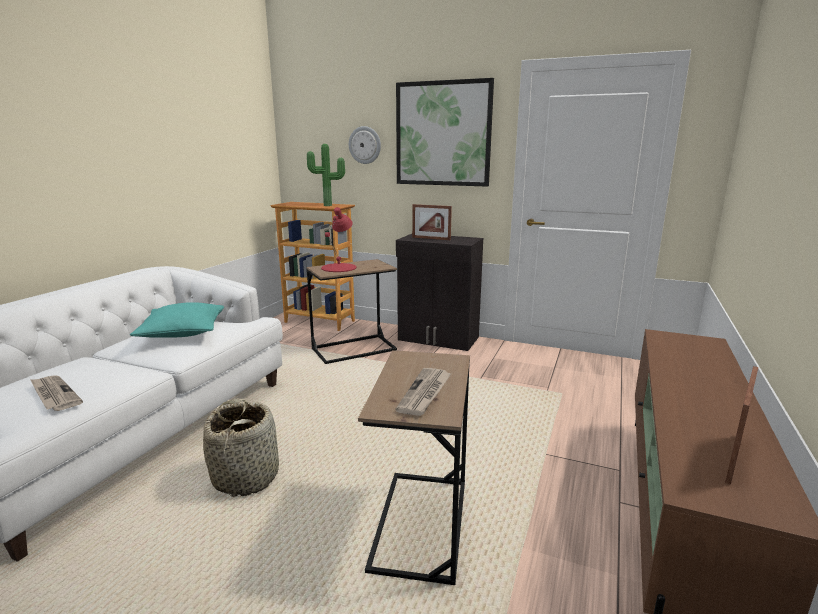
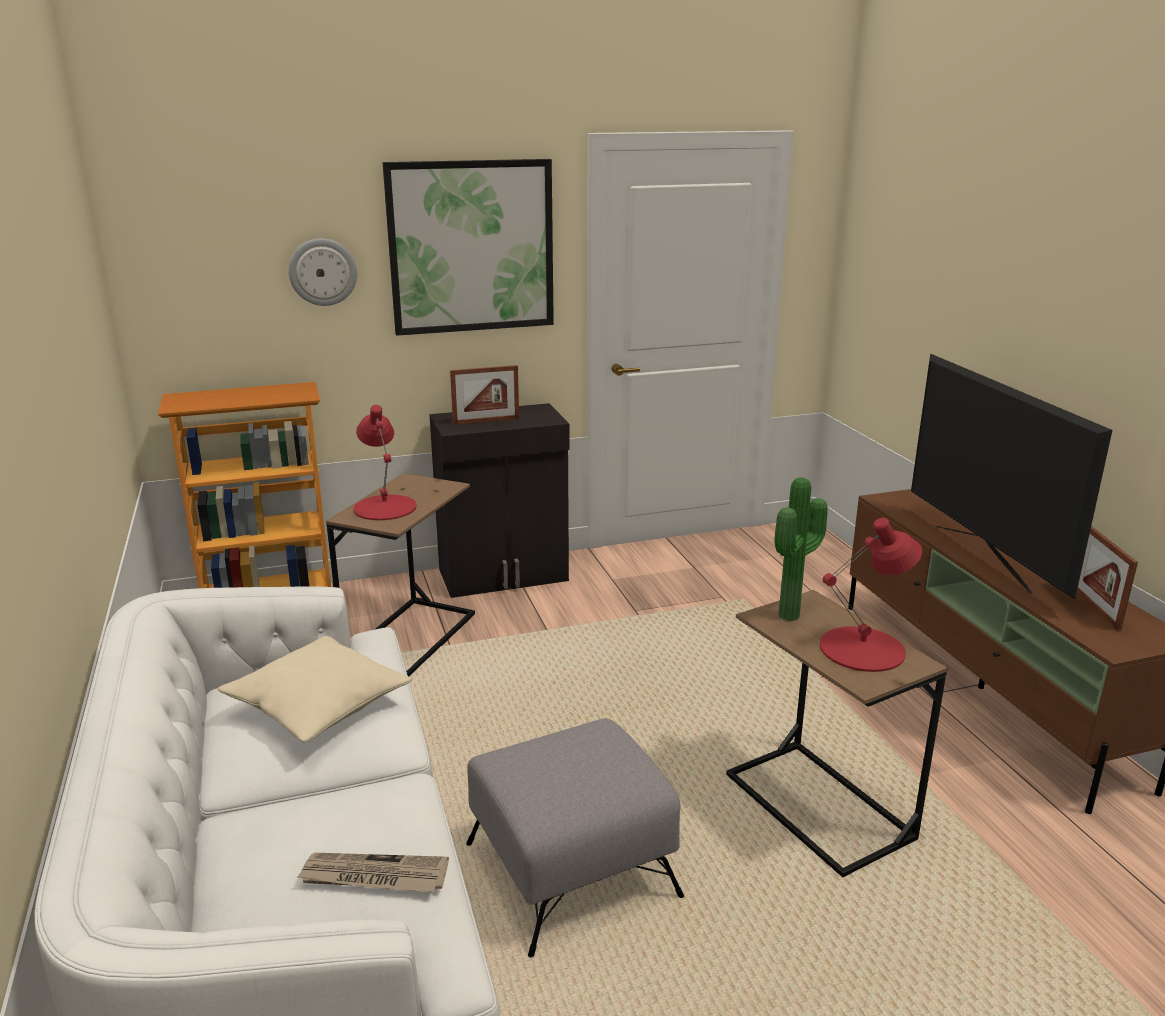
camera: 40 degrees left, 5 degrees up
(182, 332) = (318, 706): turquoise pillow -> beige pillow
(246, 477) = (573, 869): basket -> grey ottoman
(328, 205) = (280, 394): potted plant -> potted plant (793, 617)
(425, 393) = (863, 649): newspaper -> red table lamp
(680, 388) = (981, 557): none -> television

